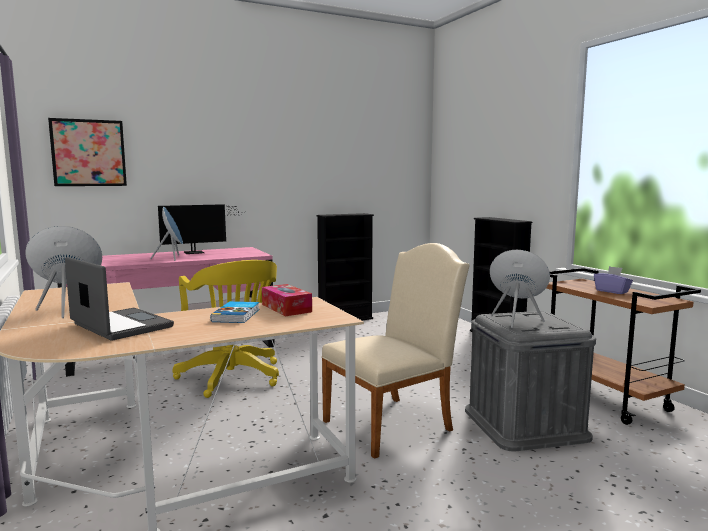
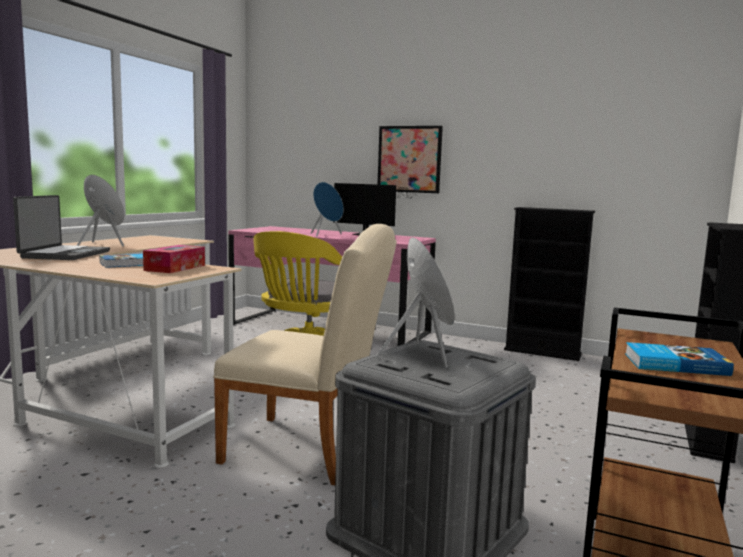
camera: 50 degrees right, 0 degrees up
(88, 153) = (298, 132): picture -> picture (409, 159)
(612, 291) = (674, 364): purple tissue box -> book

